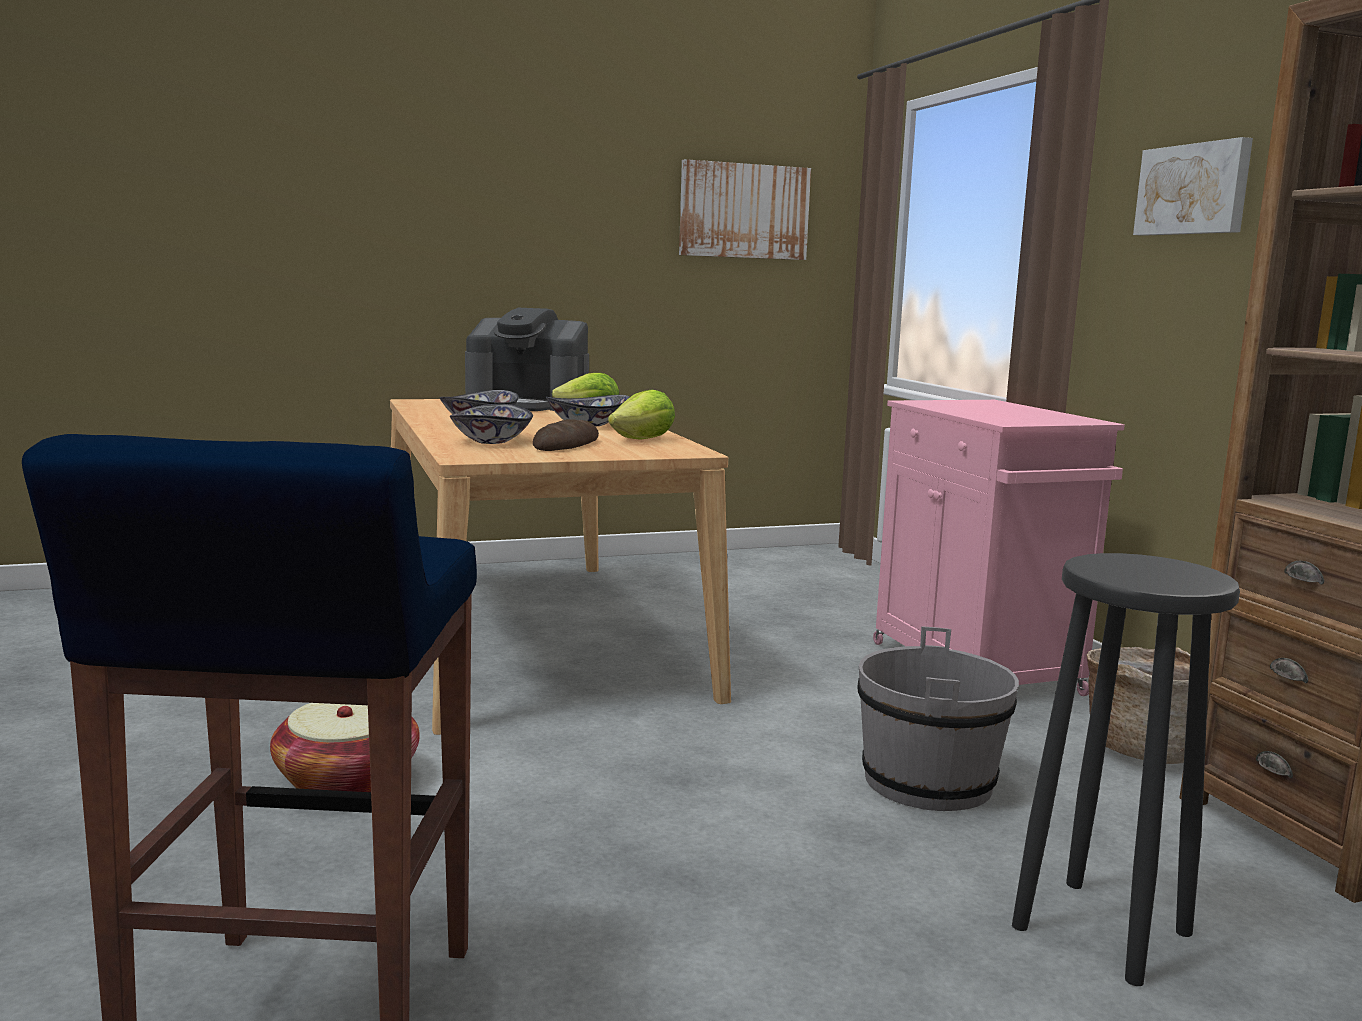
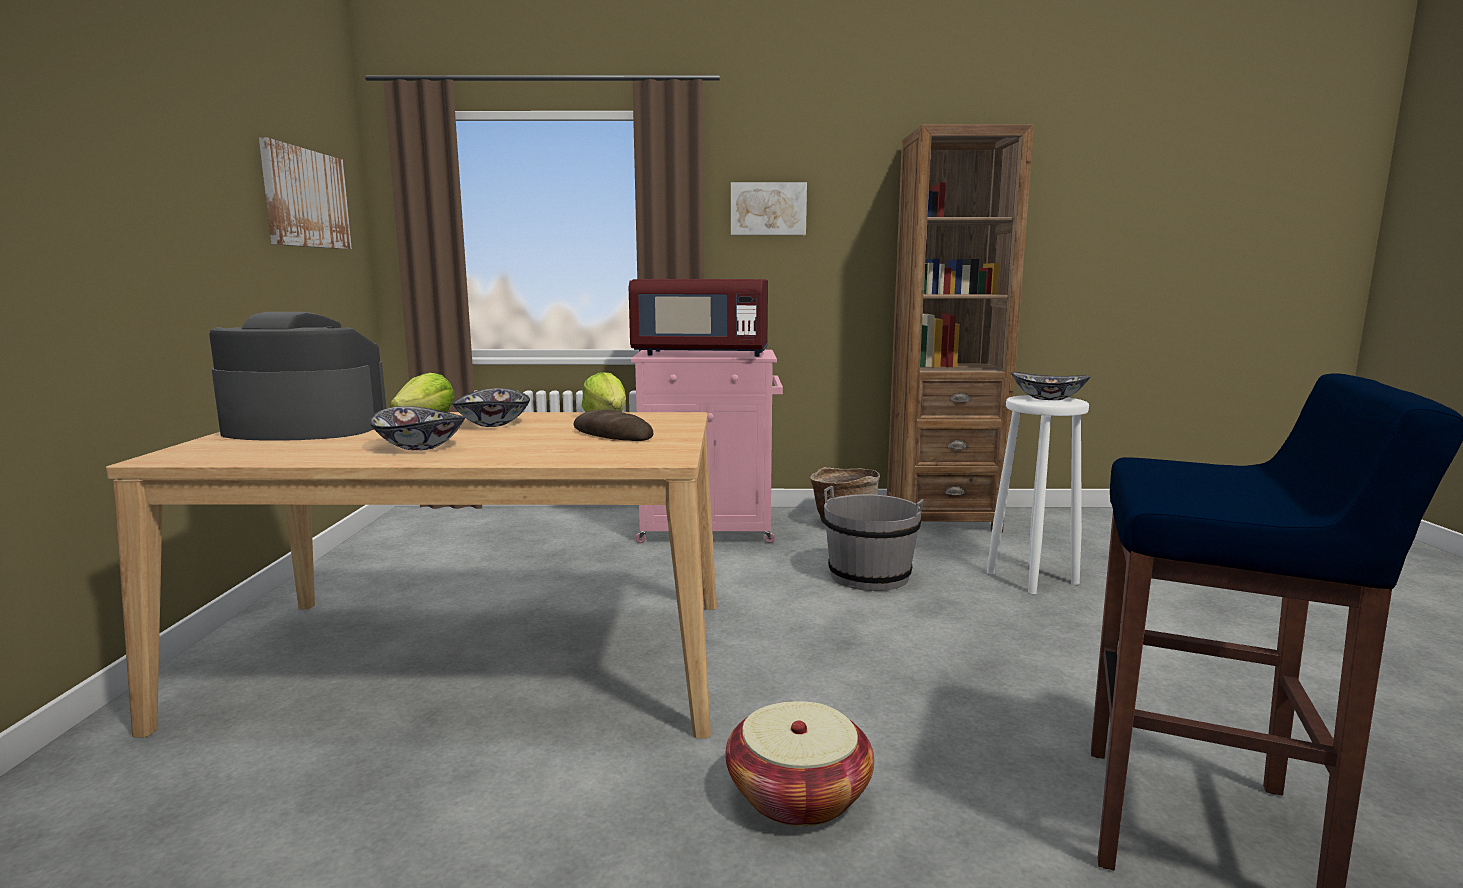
camera: 70 degrees left, 0 degrees up
(490, 441) = (566, 449): bowl -> bowl (1048, 398)
(529, 405) = (304, 428): coffee machine -> coffee machine turned 120 degrees counterclockwise
(981, 410) = (701, 354): none -> red microwave
(1103, 929) = (1031, 577): black stool -> white stool

